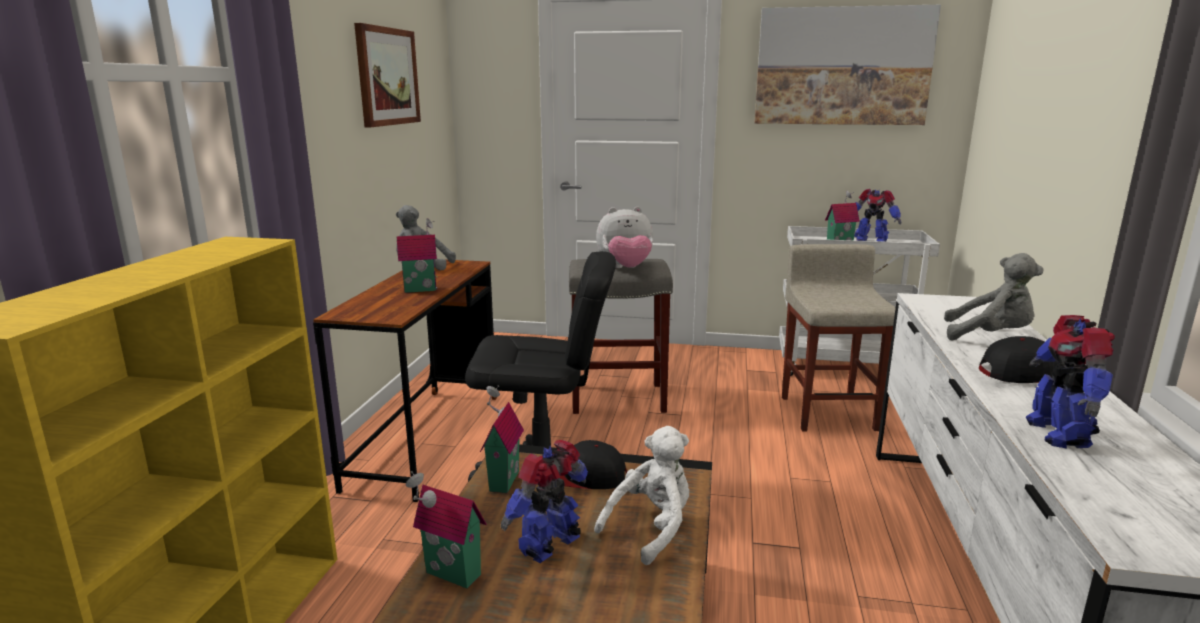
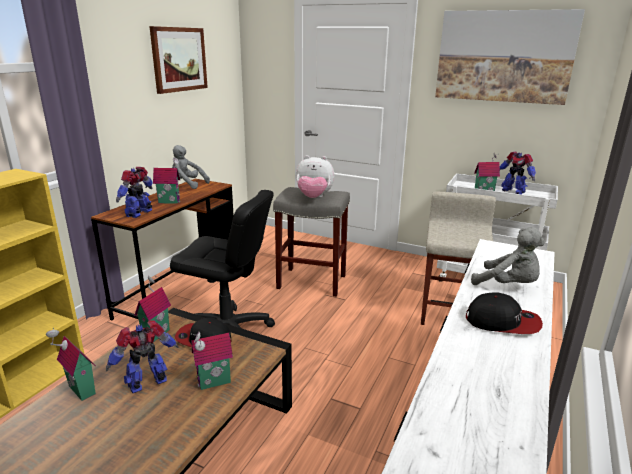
camera: 15 degrees right, 5 degrees up
(651, 528) = (214, 383): white plush toy -> toy house
(1058, 433) = (464, 376): toy robot -> toy robot (140, 213)

